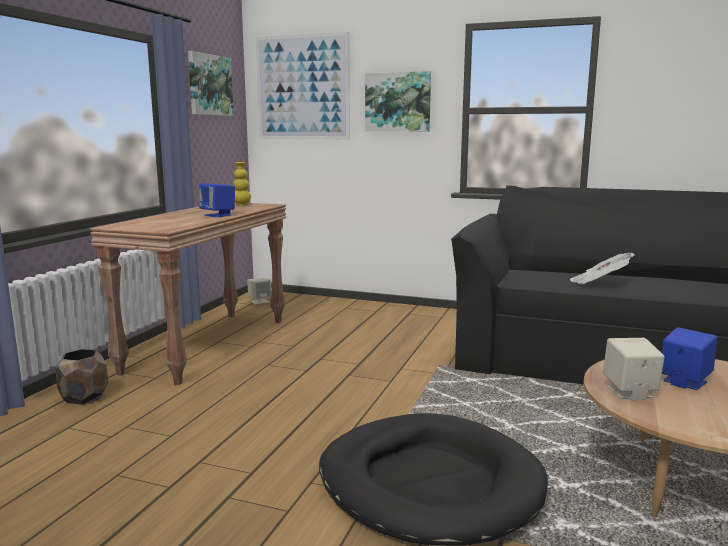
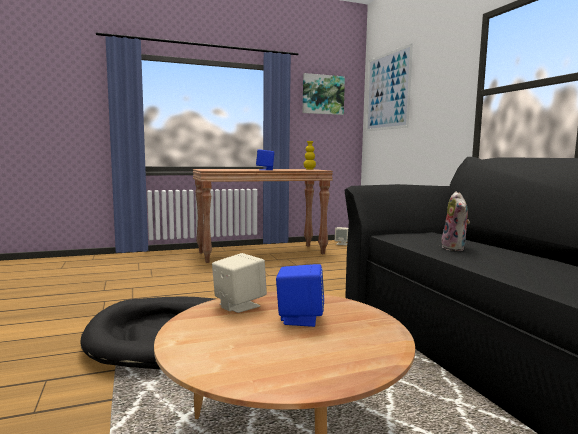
camera: 50 degrees right, 5 degrees down
(84, 397) = (169, 256): brown planter -> none
(398, 102) = (436, 93): picture -> none
(599, 283) = (455, 248): newspaper -> plush toy

